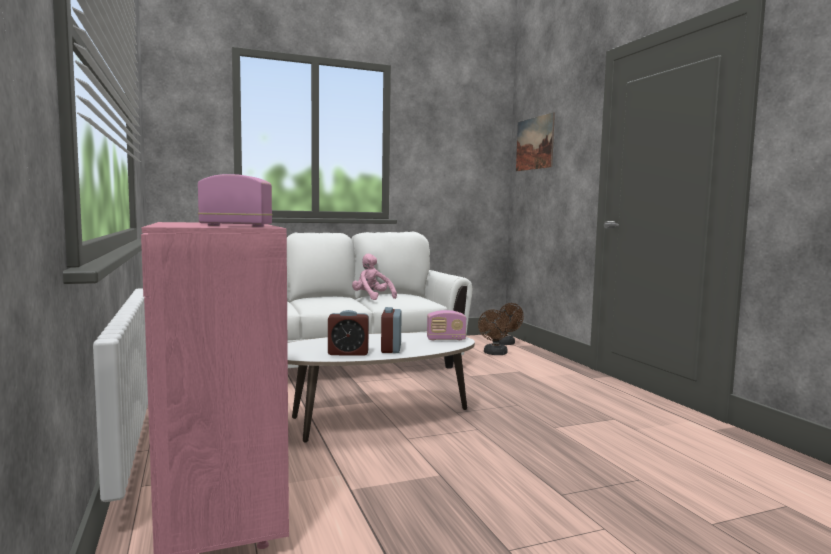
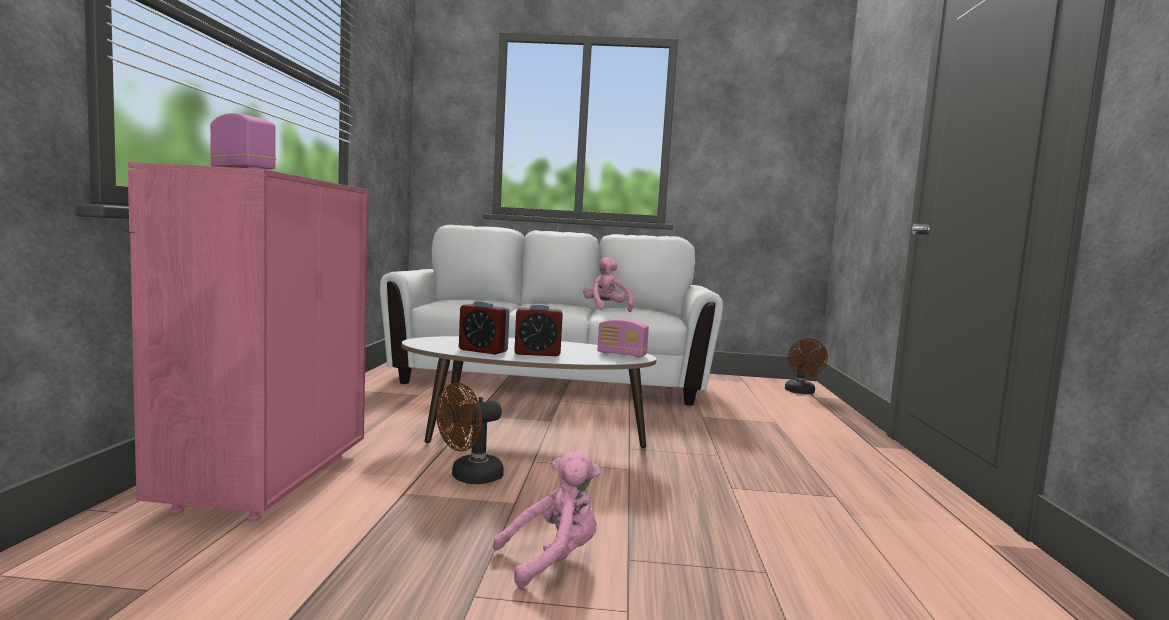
camera: 25 degrees right, 0 degrees up
(391, 349) = (537, 353): alarm clock -> alarm clock turned 120 degrees counterclockwise
(494, 353) = (769, 400): brown fan -> brown fan (469, 477)
(520, 509) = (552, 560): none -> pink plush toy
(534, 143) = (862, 126): picture -> none

